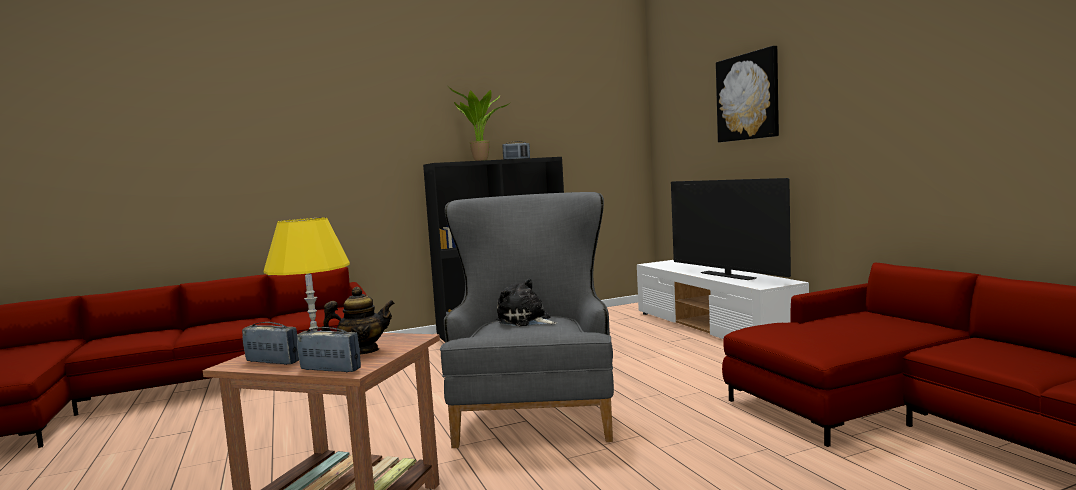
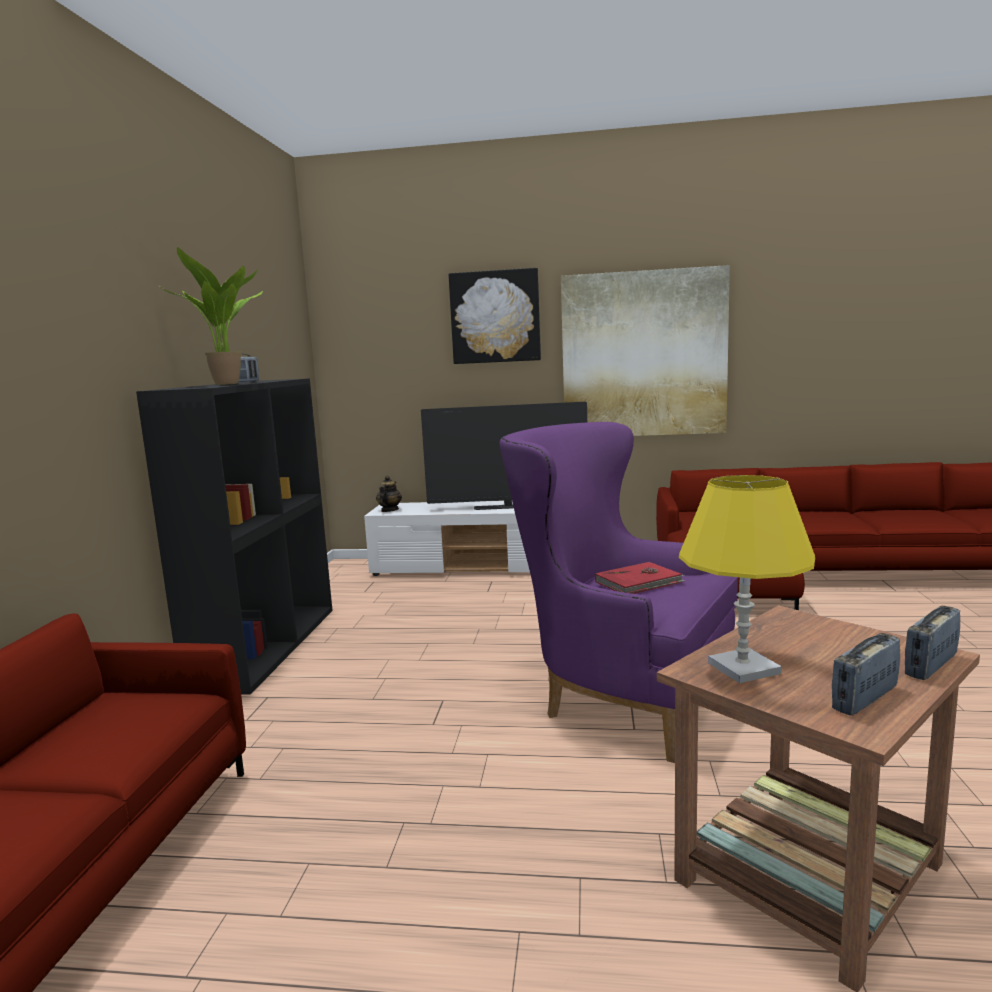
camera: 60 degrees left, 5 degrees up
(362, 351) = (843, 645): teapot -> teapot (389, 510)
(525, 321) = (639, 582): plush toy -> red book
(536, 414) = (618, 695): grey armchair -> purple armchair
(867, 126) = (643, 354): none -> picture

